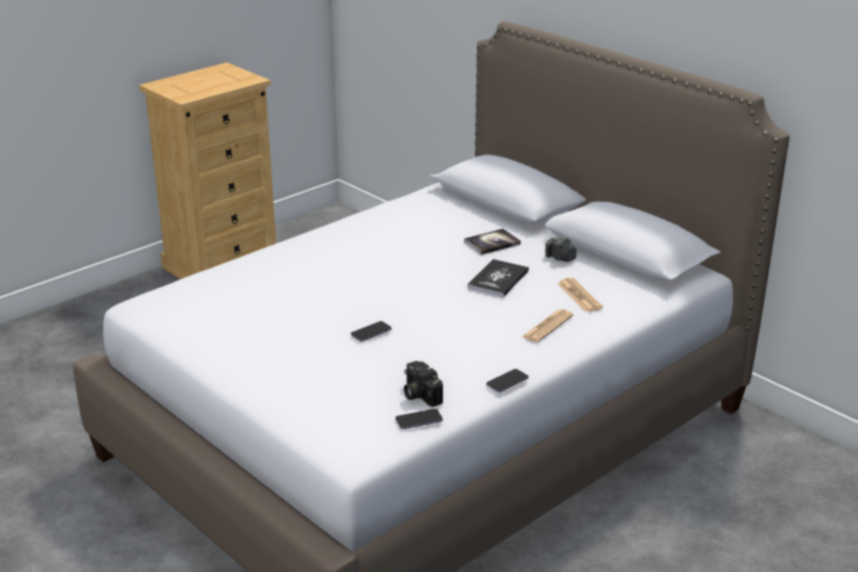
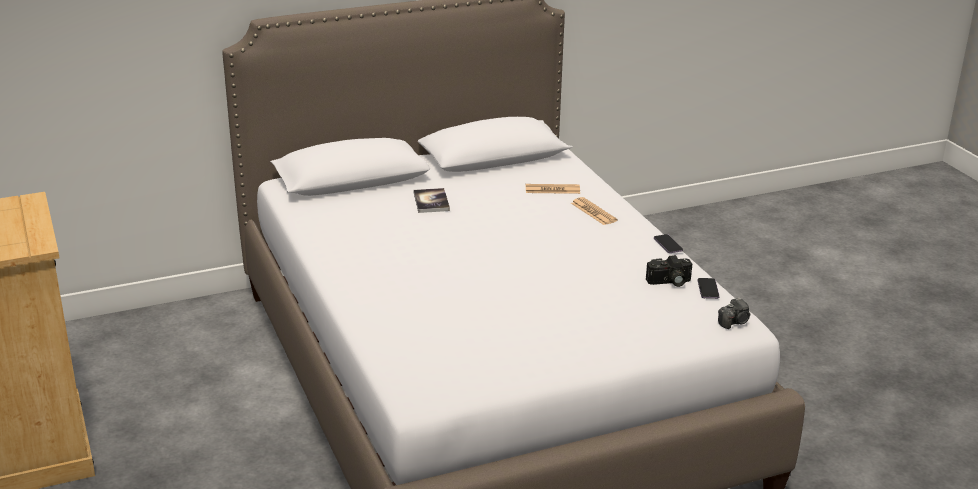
camera: 70 degrees left, 0 degrees up
(371, 332) = (557, 284): phone -> none
(498, 279) = (501, 213): book -> none
(560, 258) = (482, 182): camera -> camera (734, 322)

